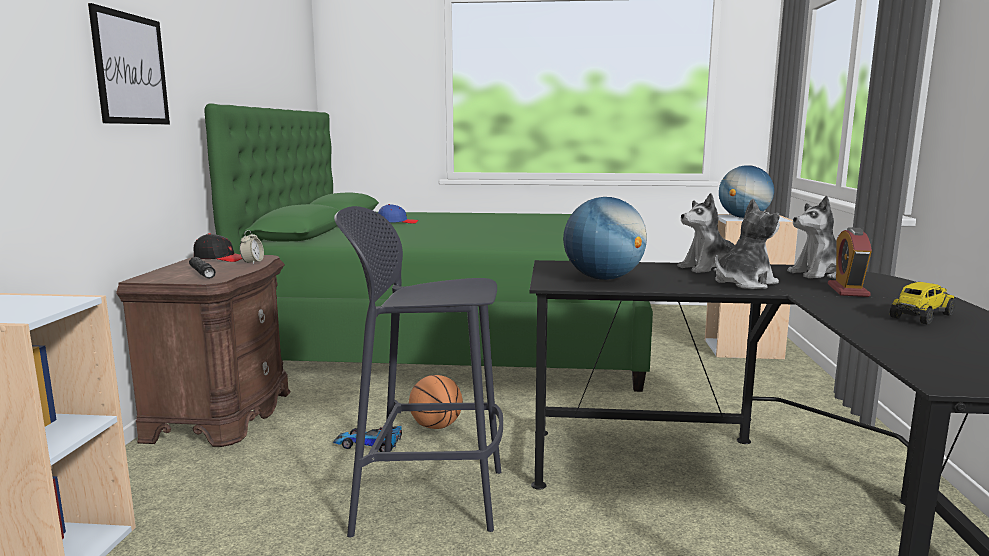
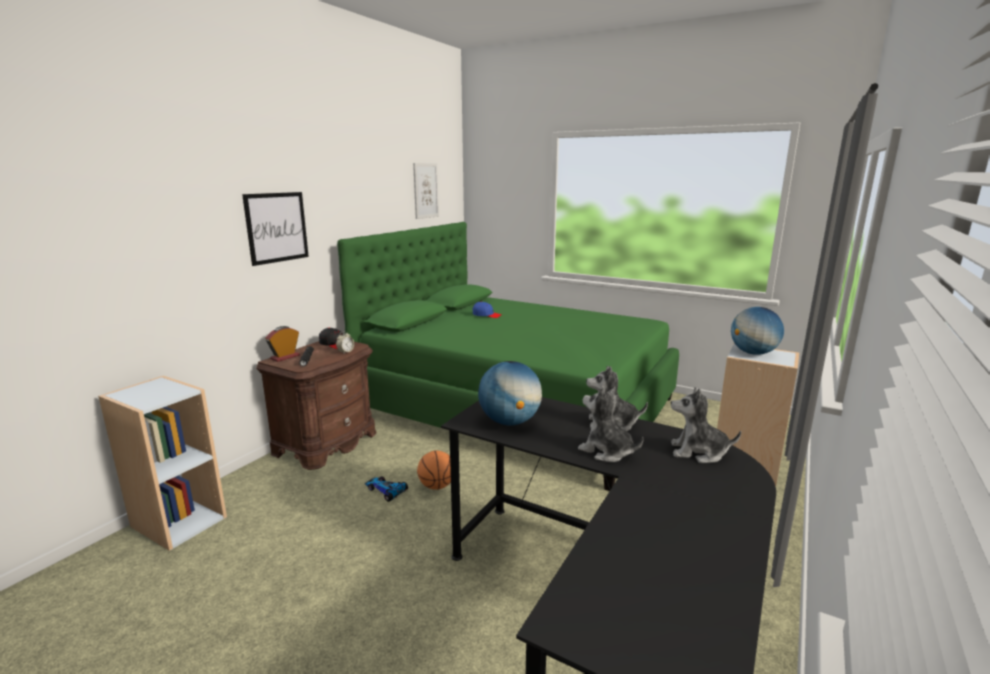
camera: 25 degrees right, 5 degrees up
(283, 61) = (425, 190): none -> picture
(426, 496) = (383, 543): grey stool -> none
(743, 283) = (606, 451): plush toy -> plush toy turned 135 degrees counterclockwise
(848, 290) = (681, 482): alarm clock -> alarm clock (285, 357)
(921, 316) = (684, 535): toy truck -> none

